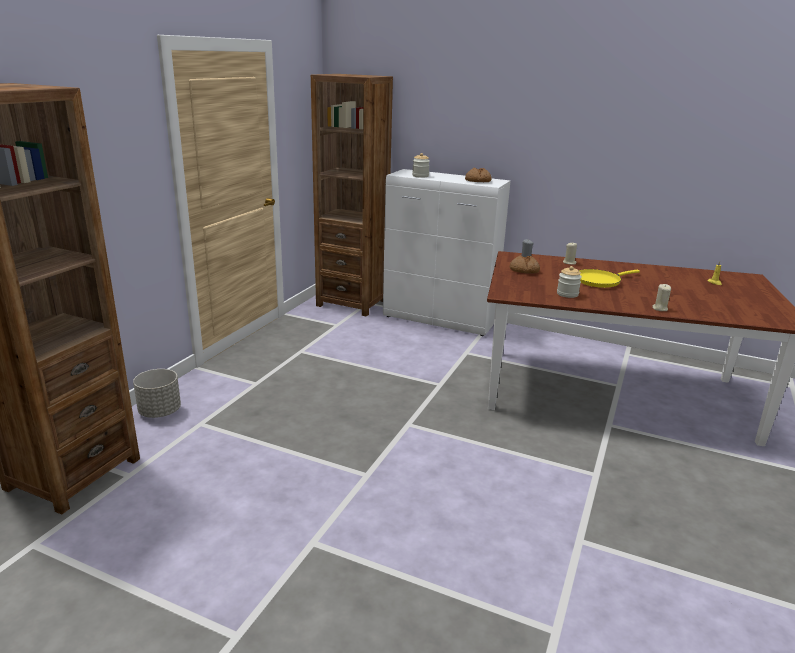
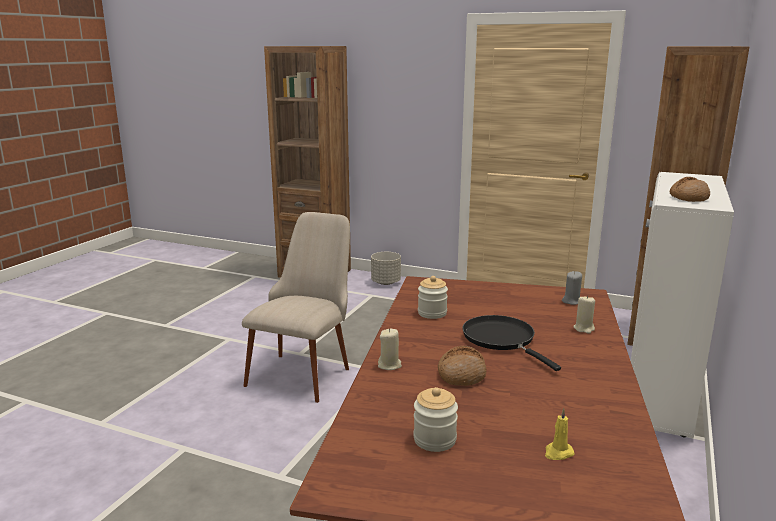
camera: 90 degrees right, 5 degrees down
(406, 469) = (306, 369): none -> beige chair
(420, 176) = (676, 180): jar -> jar (434, 439)
(524, 270) = (519, 297): bread -> bread (461, 374)
(599, 281) = (501, 339): yellow frying pan -> black frying pan

